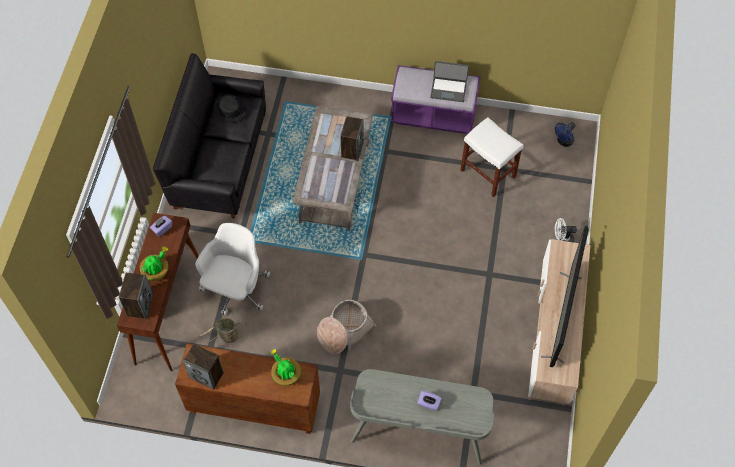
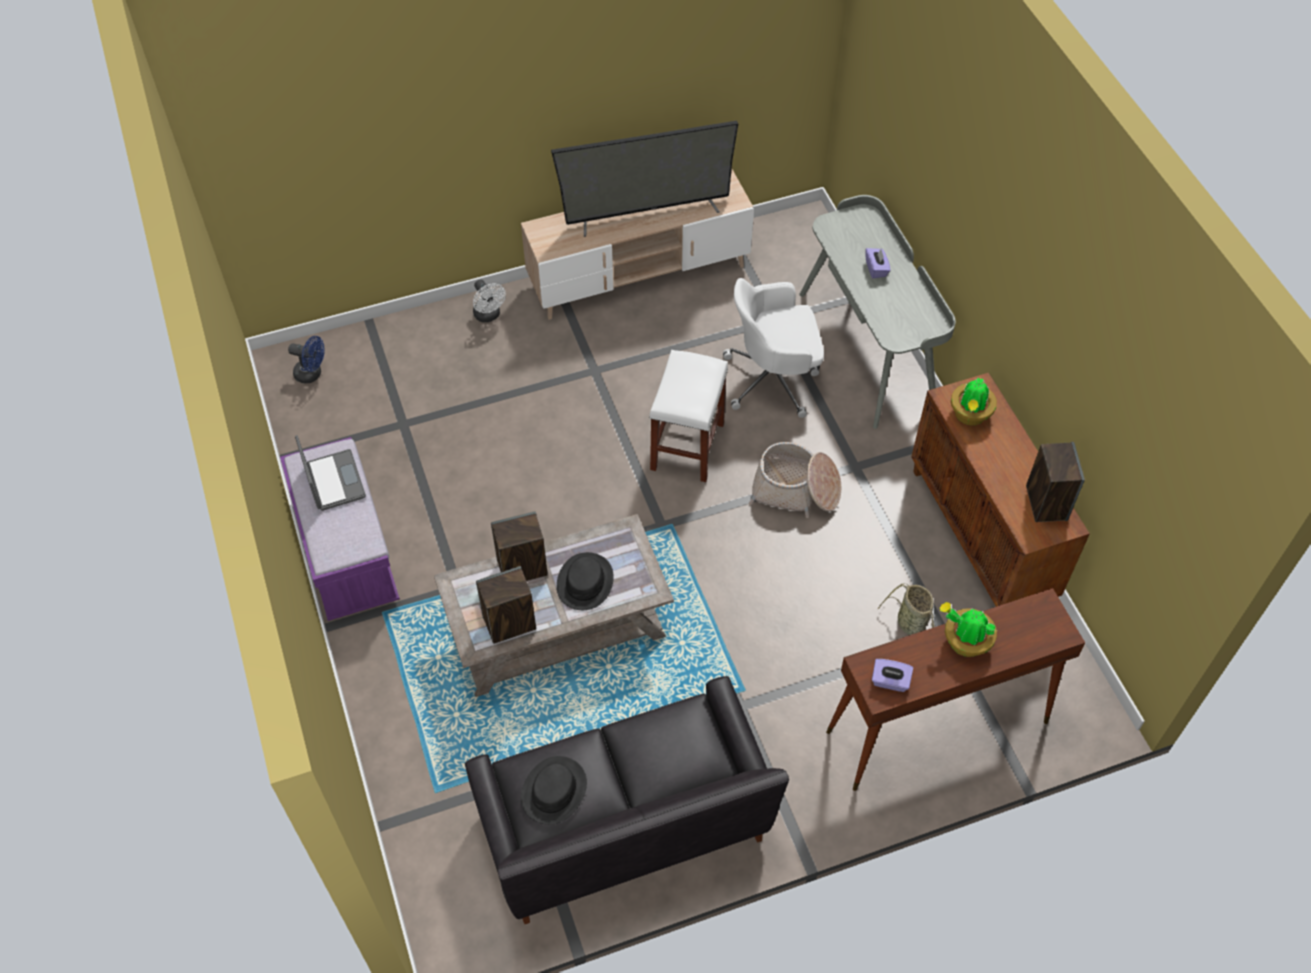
camera: 120 degrees left, 5 degrees down
(140, 305) = (1031, 631): speaker -> speaker (509, 624)
(236, 289) = (834, 658): white office chair -> white office chair (773, 379)
(327, 171) = (585, 582): none -> black hat
(488, 173) = (423, 438): white stool -> white stool (687, 445)

